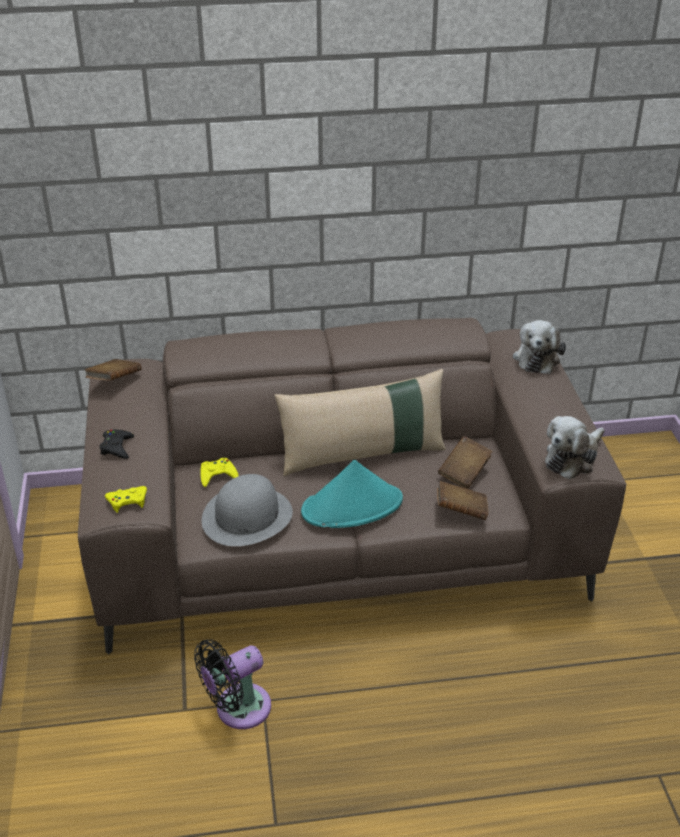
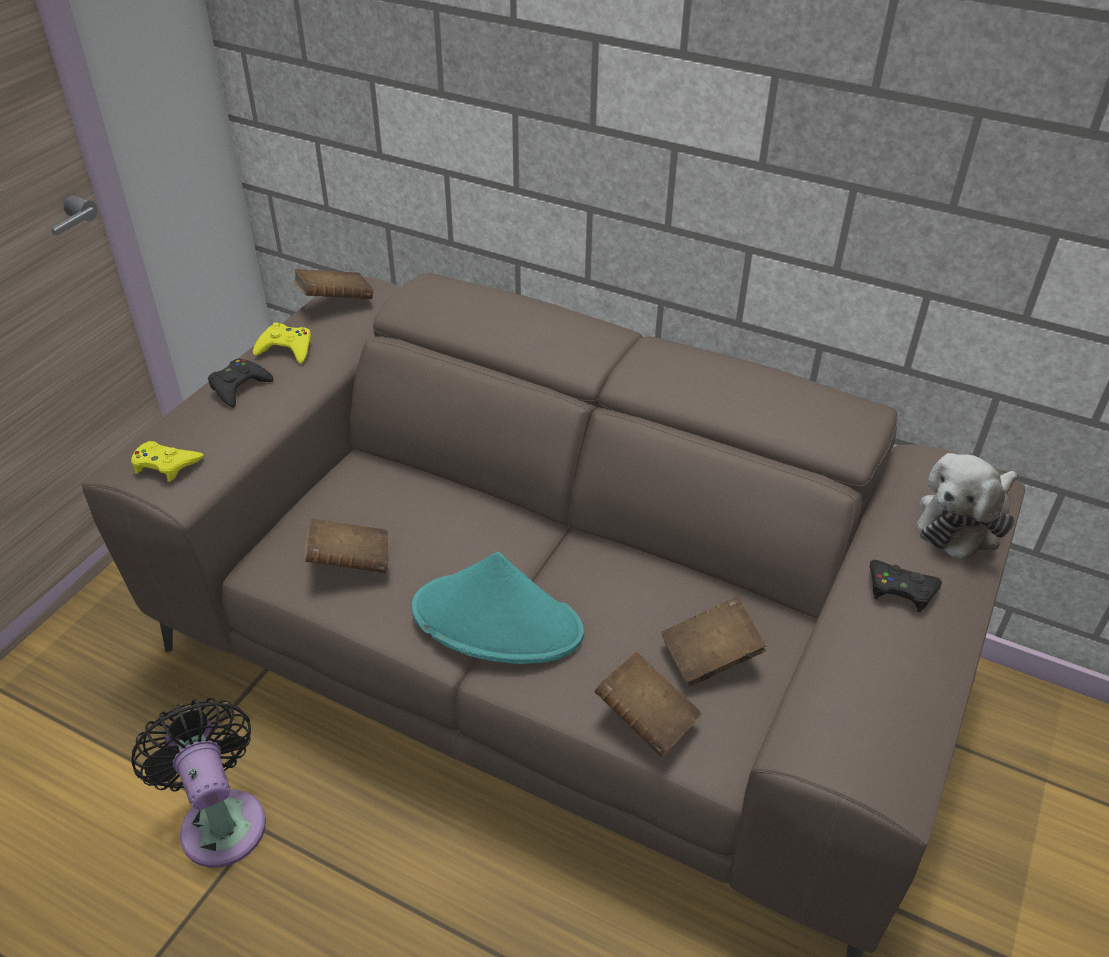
camera: 35 degrees right, 5 degrees up
(217, 475) = (378, 485): yellow game controller -> yellow game controller (286, 349)
(238, 709) = (221, 820): black fan -> black fan turned 60 degrees clockwise
(247, 516) = (350, 561): grey hat -> brown book
(363, 454) = (593, 549): beige pillow -> none
(538, 395) = (901, 589): none -> black game controller
(572, 458) = (855, 737): plush toy -> none

